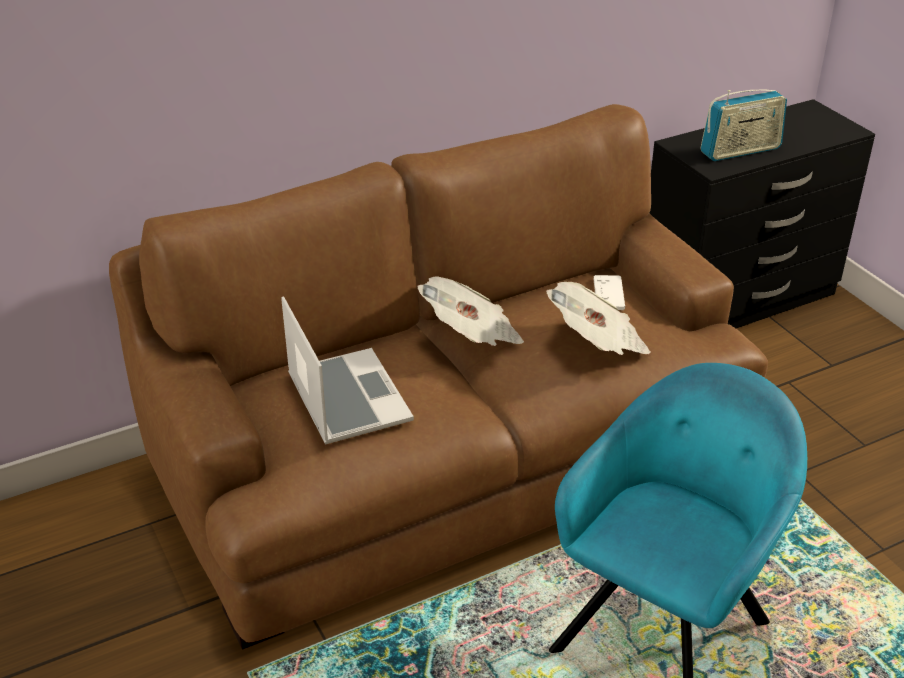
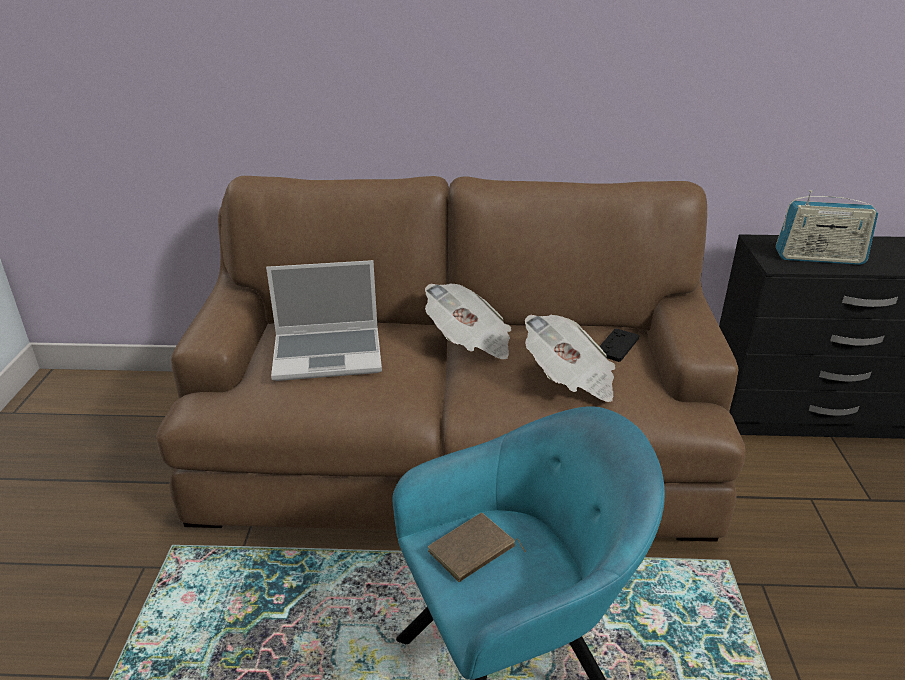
camera: 30 degrees right, 5 degrees down
(346, 398) = (329, 354): laptop -> laptop turned 75 degrees clockwise
(608, 294) = (617, 346): white game controller -> black game controller
(643, 530) = (473, 552): none -> brown book

